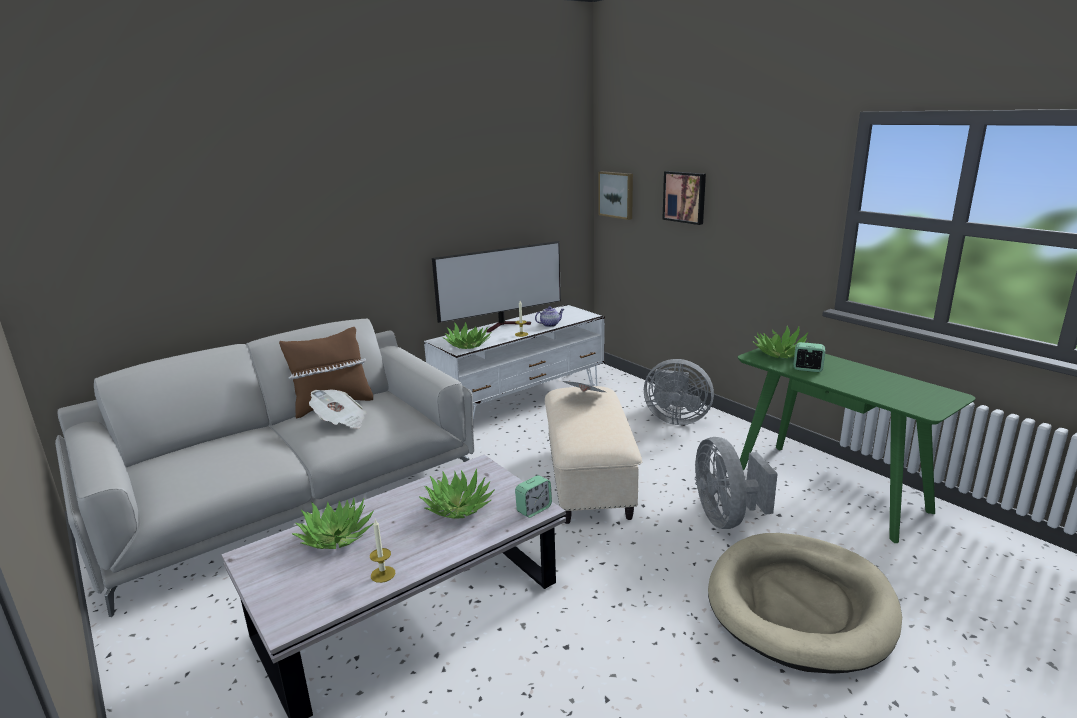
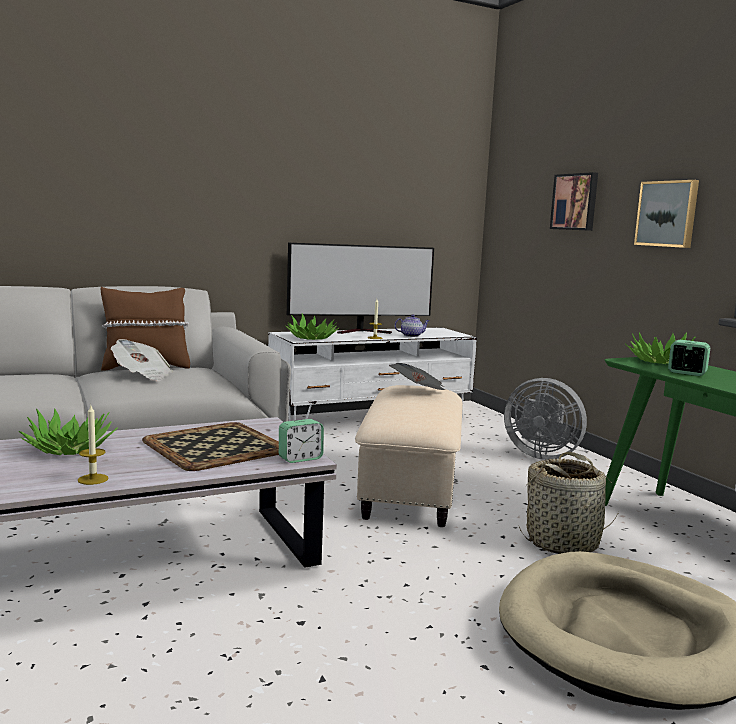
camera: 10 degrees right, 10 degrees down
(458, 507) = (216, 446): potted plant -> tray
(617, 194) = (507, 208): picture -> picture (667, 214)
(726, 517) = (563, 542): grey fan -> basket

